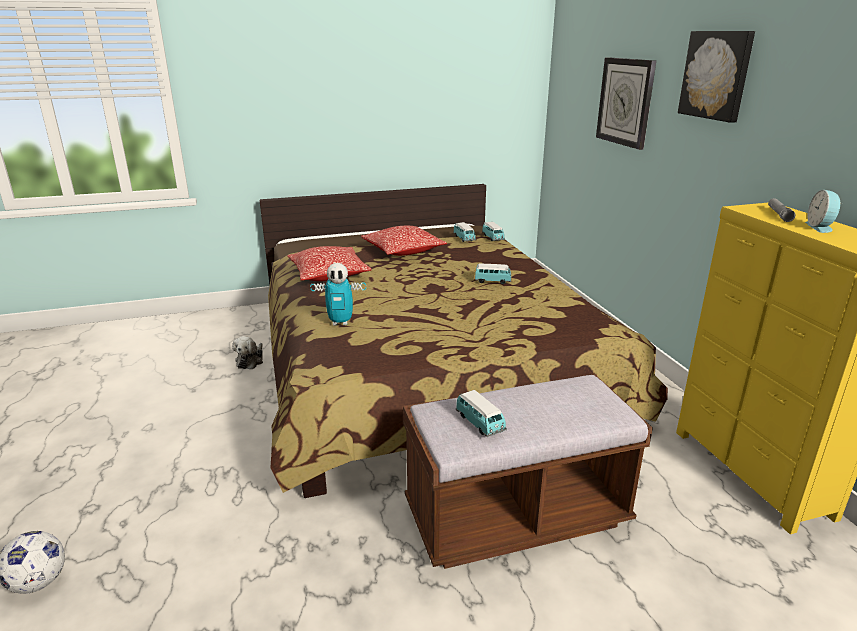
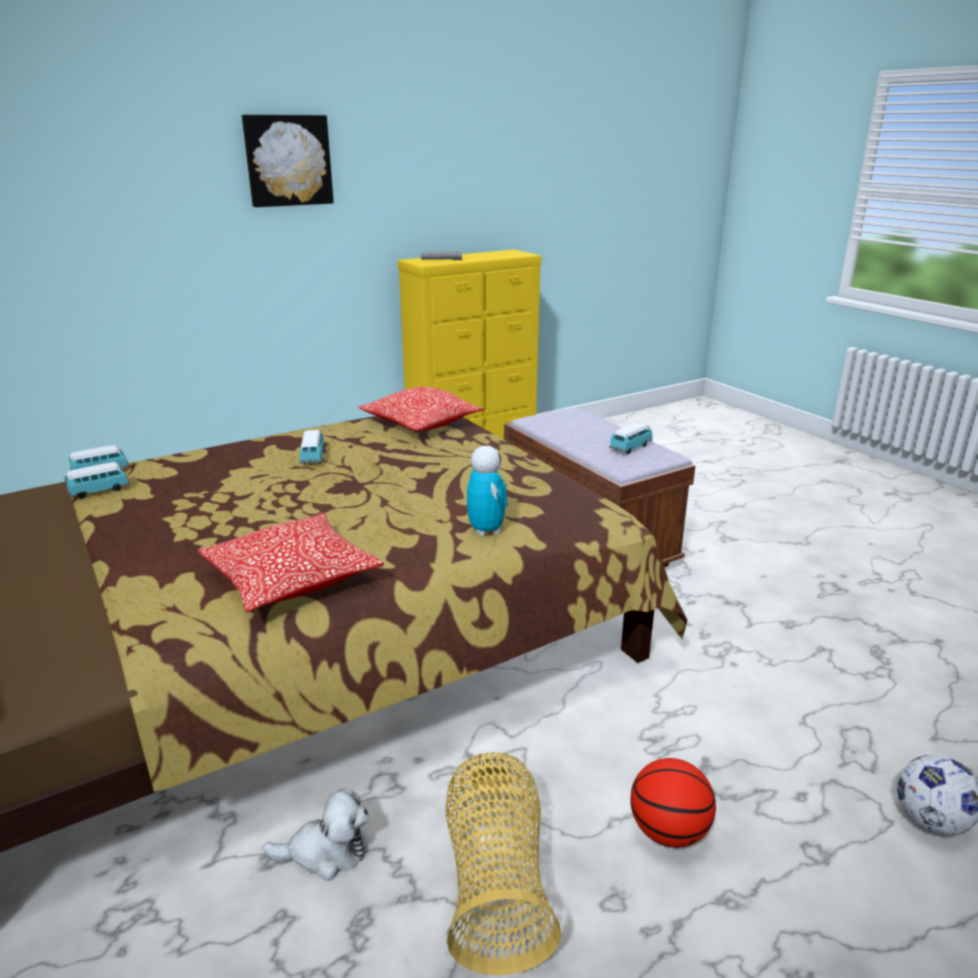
camera: 105 degrees left, 0 degrees up
(161, 456) = (668, 832): none -> basketball
(191, 398) = (496, 884): none -> basket
(403, 251) = (160, 532): pillow -> pillow (421, 424)
(625, 102) = (129, 212): wall clock -> none
(820, 227) = (471, 257): alarm clock -> none

